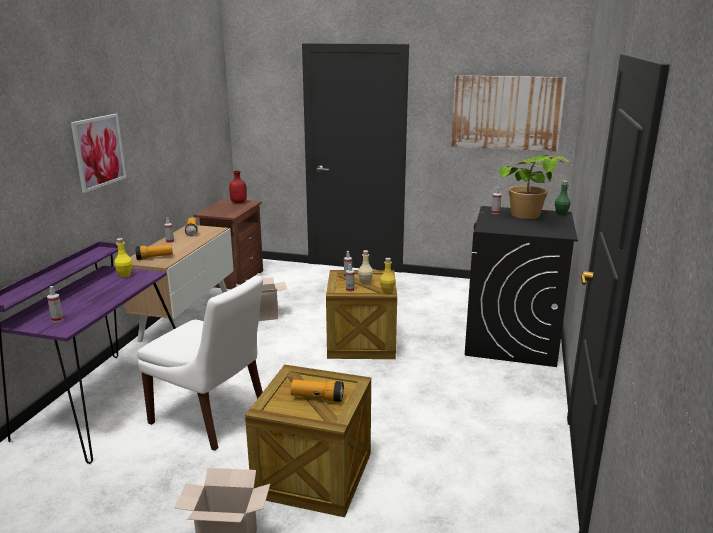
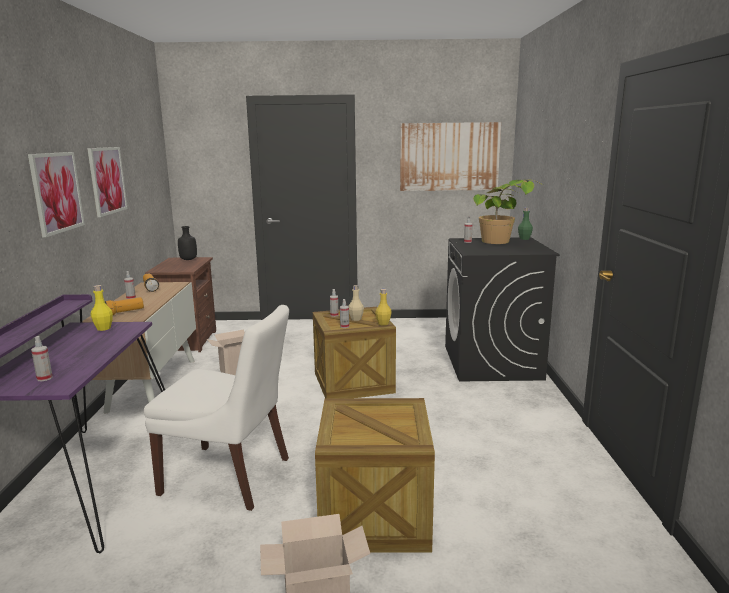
camera: 15 degrees left, 5 degrees down
(154, 134) = (107, 180): none -> picture
(239, 202) = (189, 259): red bottle -> black bottle
(317, 398) = (382, 424): flashlight -> none

